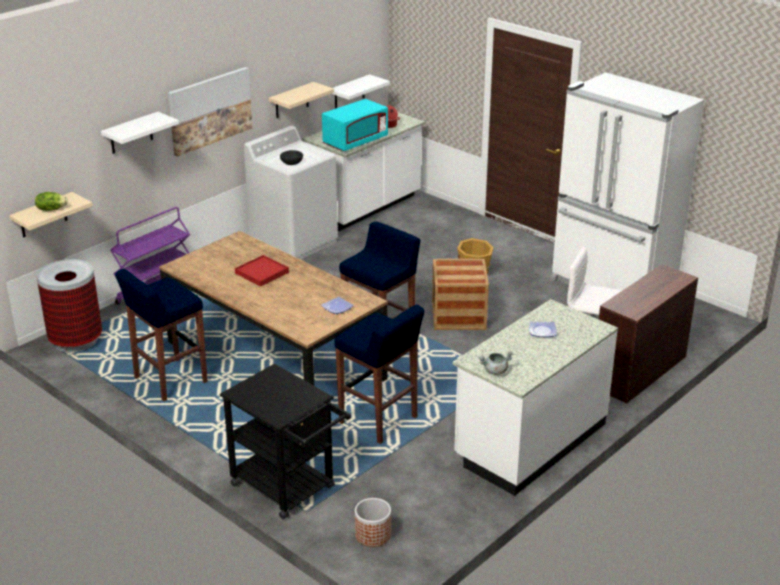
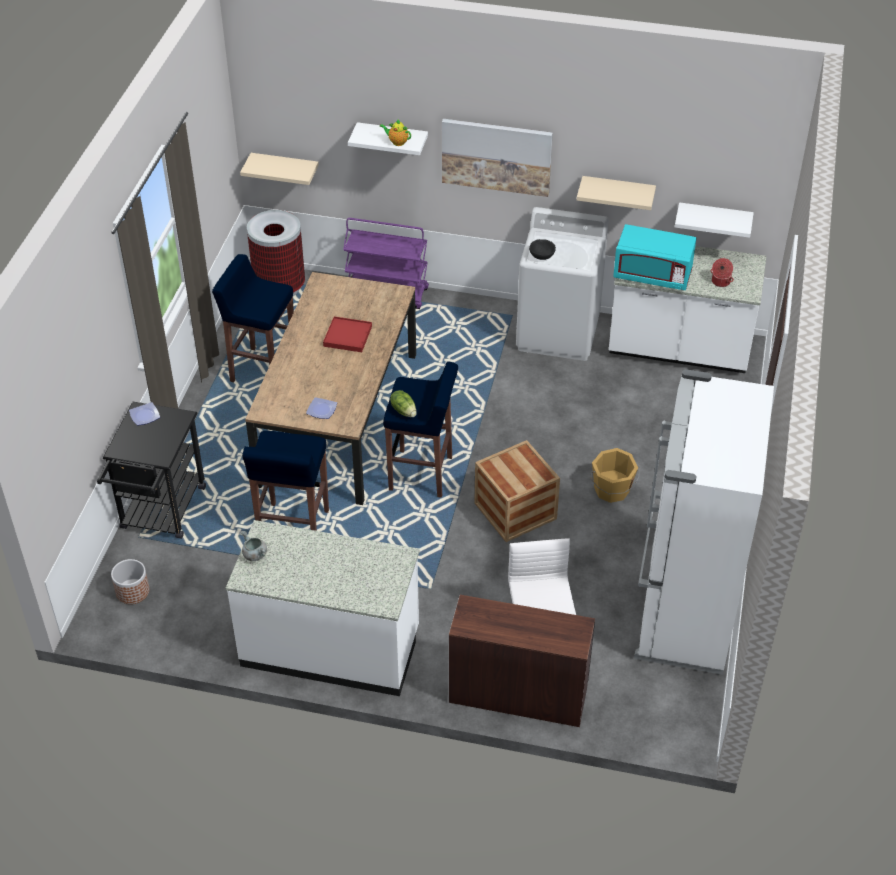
camera: 60 degrees right, 15 degrees up
(51, 209) = (277, 167): lettuce -> lettuce (404, 411)
(153, 123) = (397, 142): none -> teapot
(543, 331) = (350, 563): plate -> plate (145, 416)

